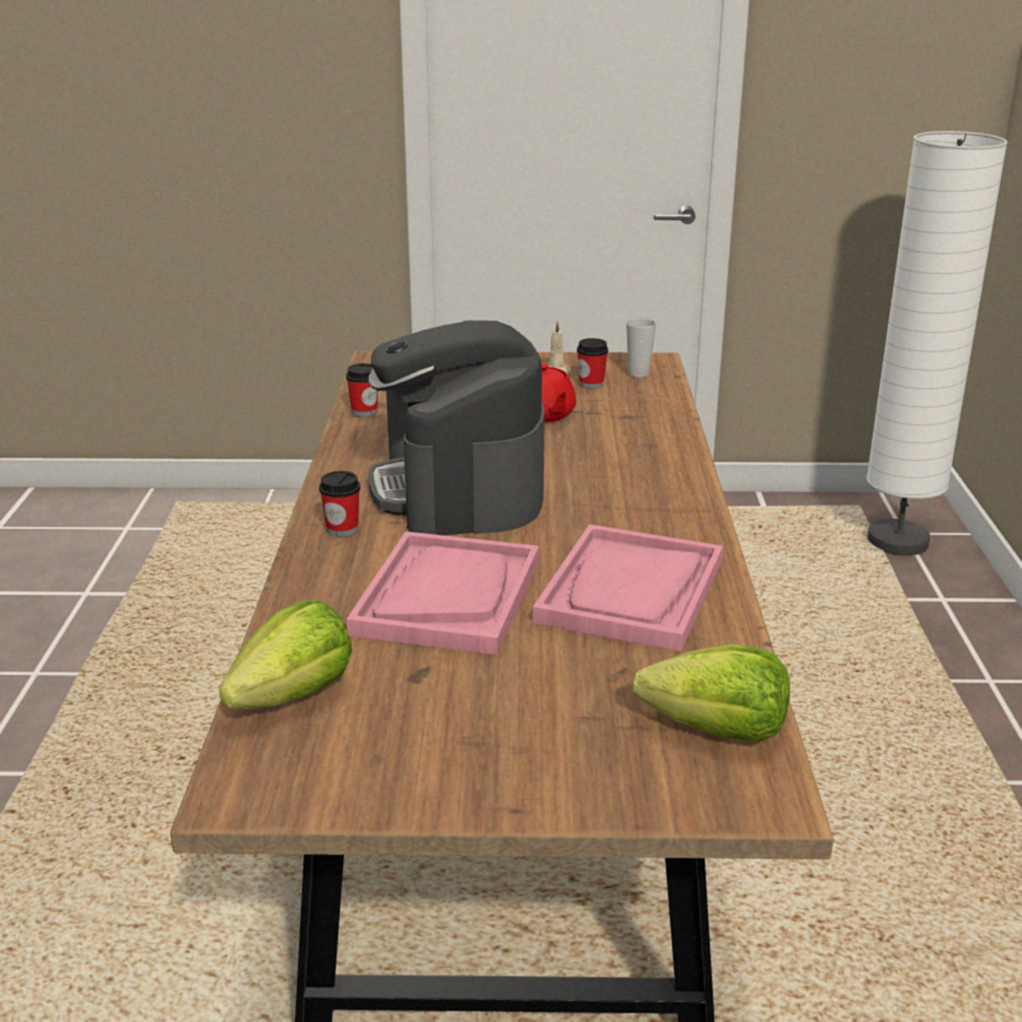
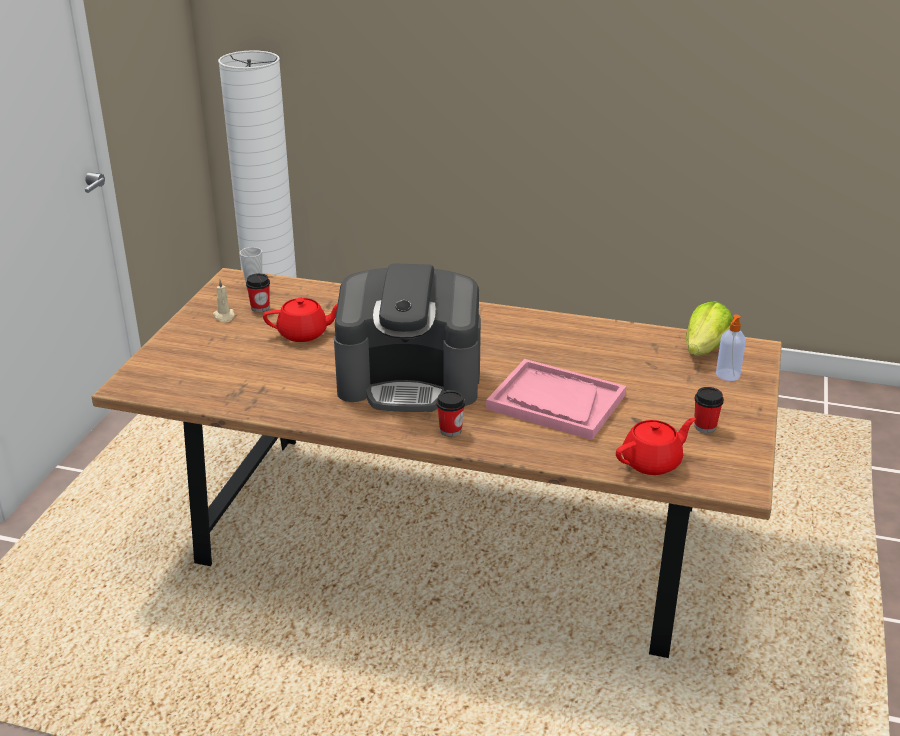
camera: 75 degrees left, 5 degrees up
(294, 695) = (652, 462): lettuce -> red teapot
(364, 412) = (243, 403): cup -> cup (705, 426)
(628, 763) = (727, 375): none -> soap dispenser
(631, 591) = (569, 346): pink tray -> none

